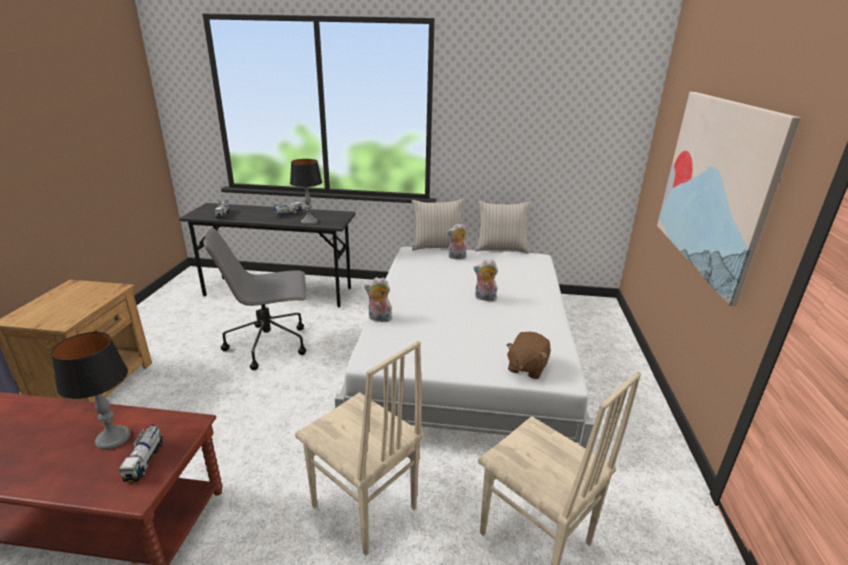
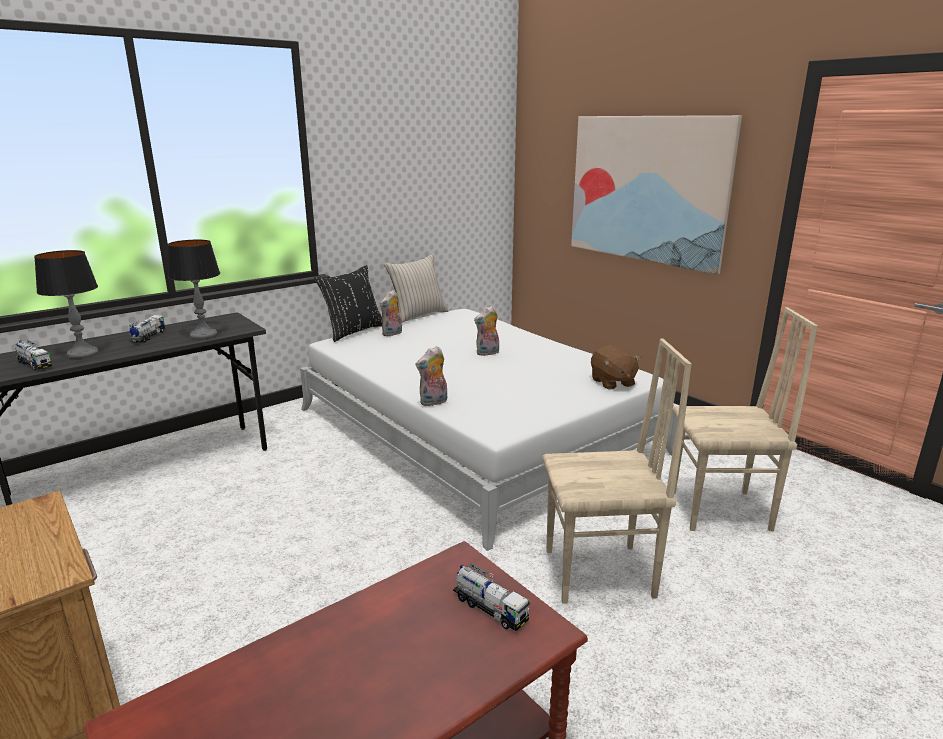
camera: 45 degrees left, 5 degrees down
(113, 438) = (409, 623): table lamp -> table lamp (82, 353)
(270, 344) = (247, 521): grey office chair -> none
(437, 247) = (353, 332): beige pillow -> black pillow

